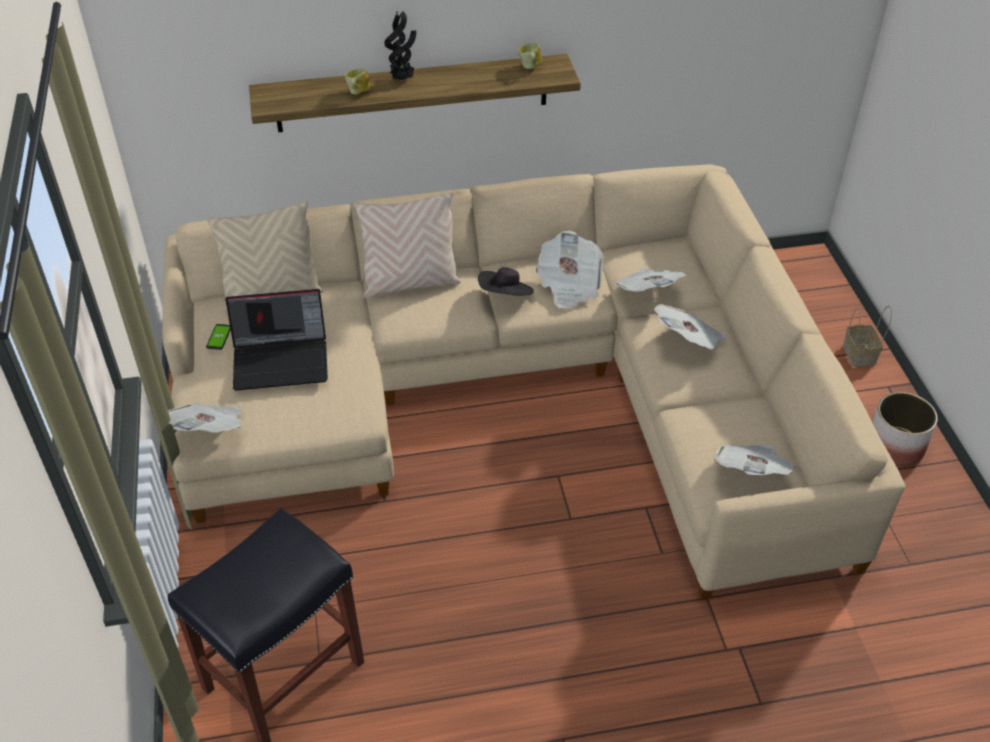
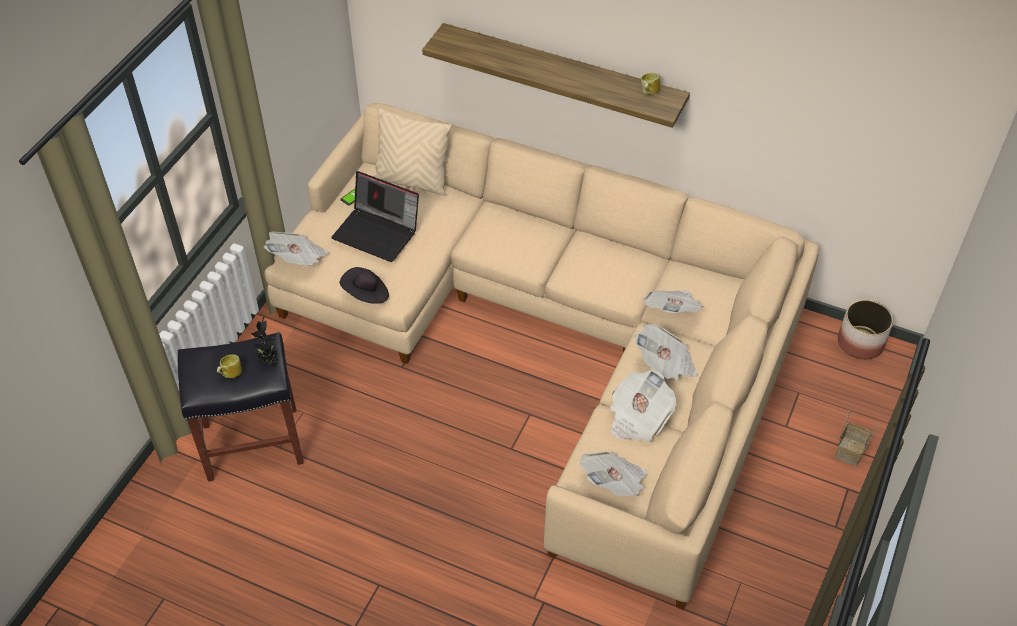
camera: 35 degrees right, 5 degrees up
(357, 93) = (506, 61): mug -> mug (230, 374)
(403, 79) = (548, 63): potted plant -> potted plant (269, 362)
(410, 283) = (510, 218): beige pillow -> none
(505, 296) = (566, 261): black hat -> black hat (366, 294)
(569, 285) = (620, 276): newspaper -> newspaper (638, 418)
(895, 446) = (804, 536): planter -> planter (860, 343)

